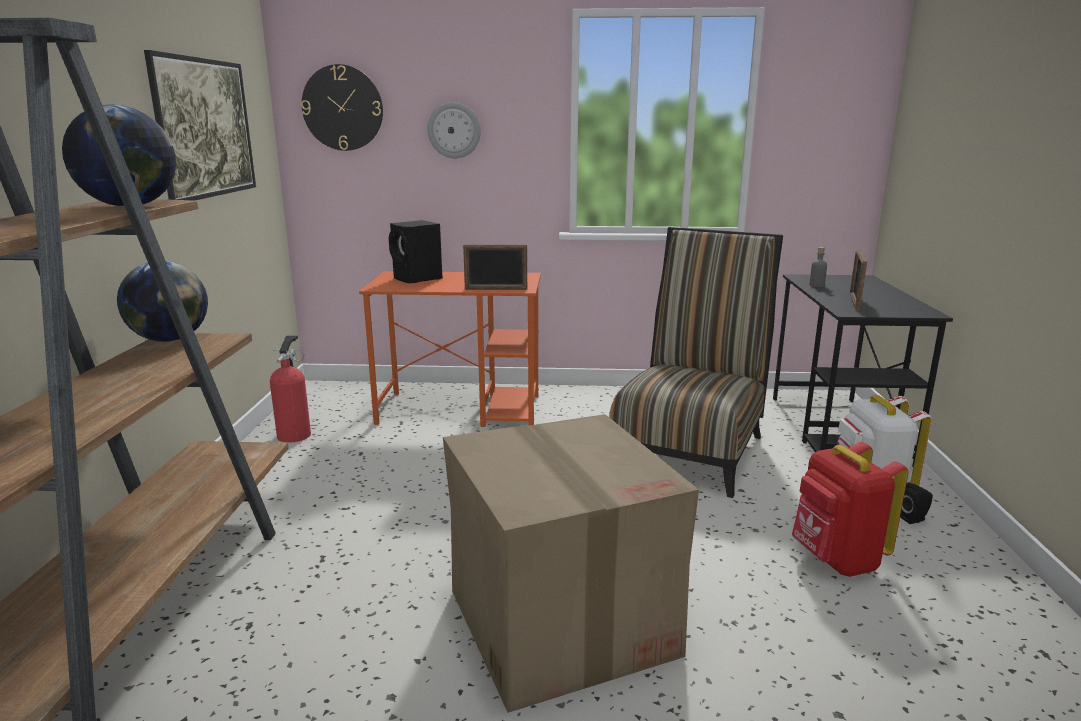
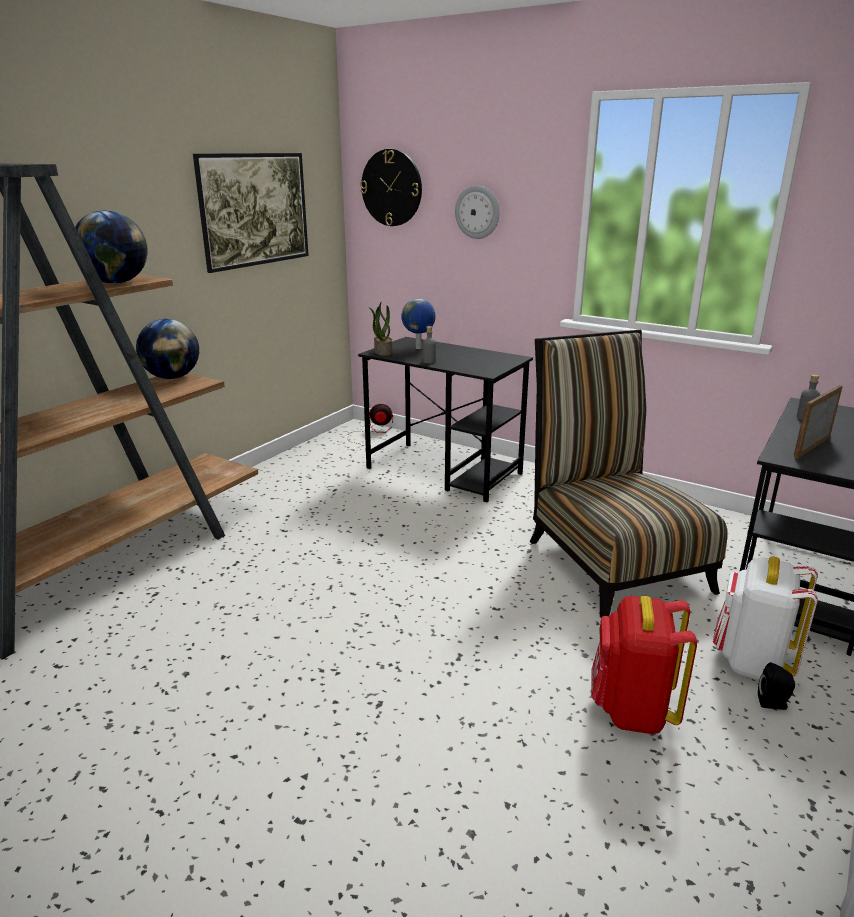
camera: 30 degrees right, 5 degrees up
(295, 434) = (306, 462): fire extinguisher -> none
(343, 390) = (372, 433): none -> fan
(384, 286) = (382, 352): none -> potted plant
(418, 279) = (419, 348): black speaker -> globe
(449, 288) = (429, 361): none -> grey bottle
(461, 409) = (445, 471): orange desk -> black desk
(496, 289) = (465, 369): picture frame -> none
(560, 620) = (340, 667): cardboard box -> none
(689, 447) = (611, 559): chair -> chair turned 75 degrees counterclockwise

